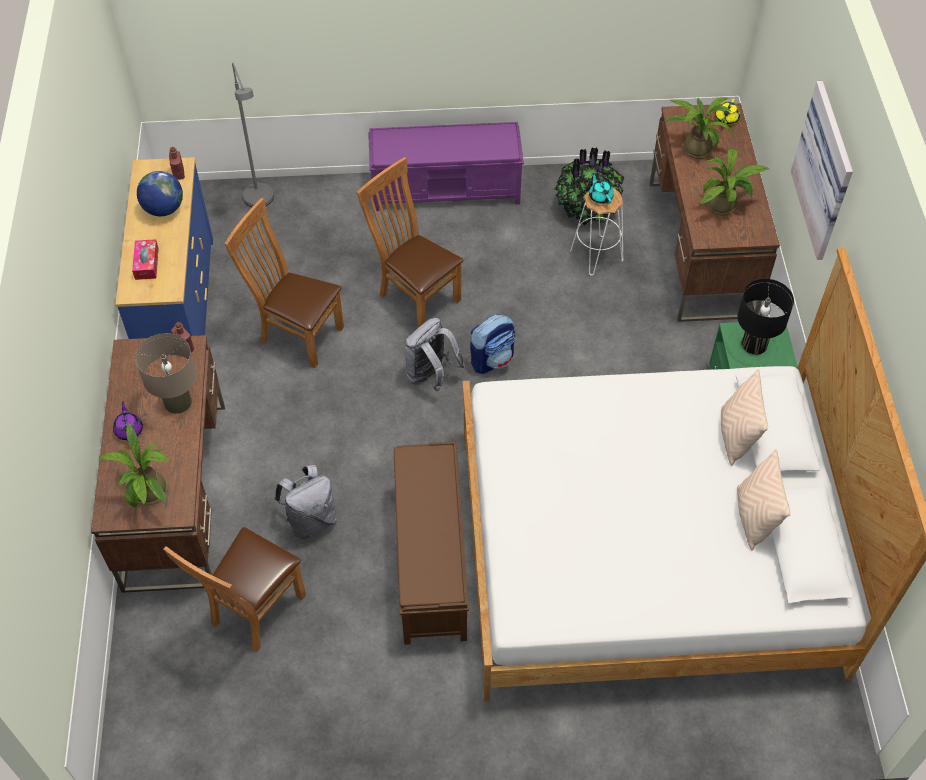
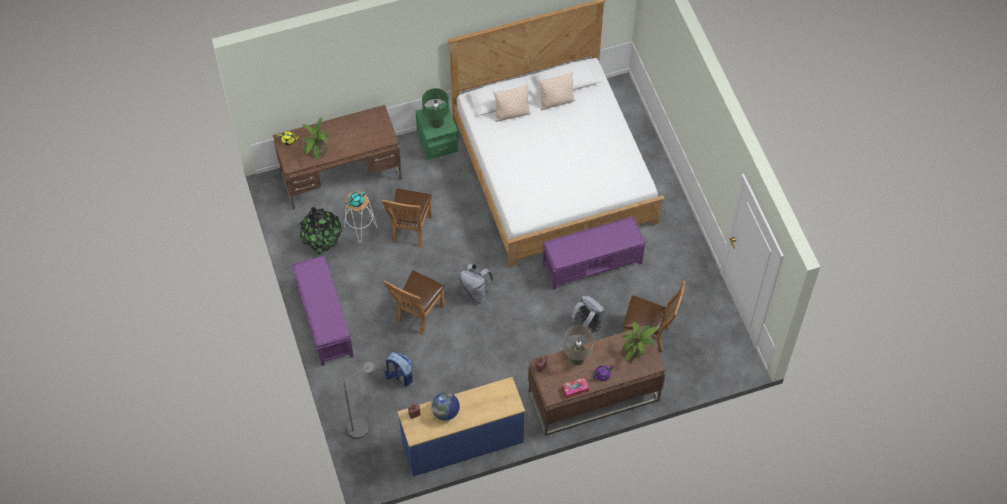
camera: 105 degrees left, 5 degrees up
(146, 264) = (491, 405): tissue box -> tissue box (575, 389)
(297, 334) = (464, 370): brown chair -> brown chair (410, 231)
(431, 561) = (593, 263): brown bench -> purple bench
(492, 359) = (454, 264): backpack -> backpack (399, 376)
(725, 206) = (362, 132): potted plant -> none
(754, 344) = (436, 122): black table lamp -> green table lamp
(827, 171) = (397, 49): picture -> none

